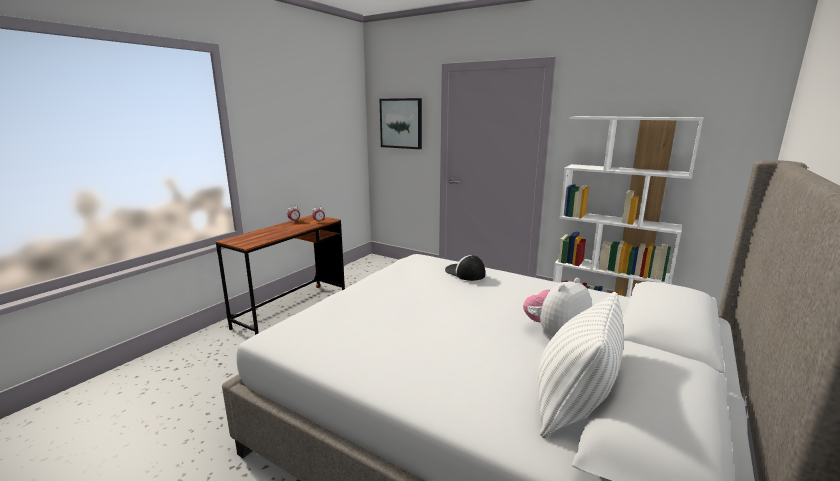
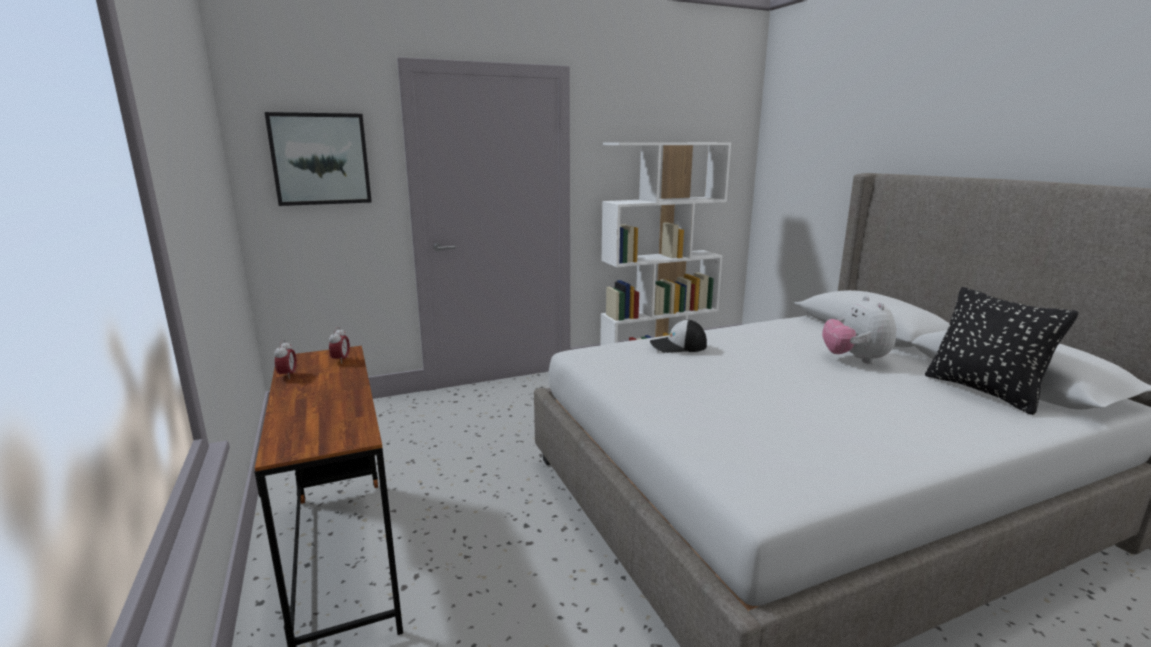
camera: 55 degrees left, 0 degrees up
(572, 406) = (983, 391): white pillow -> black pillow

